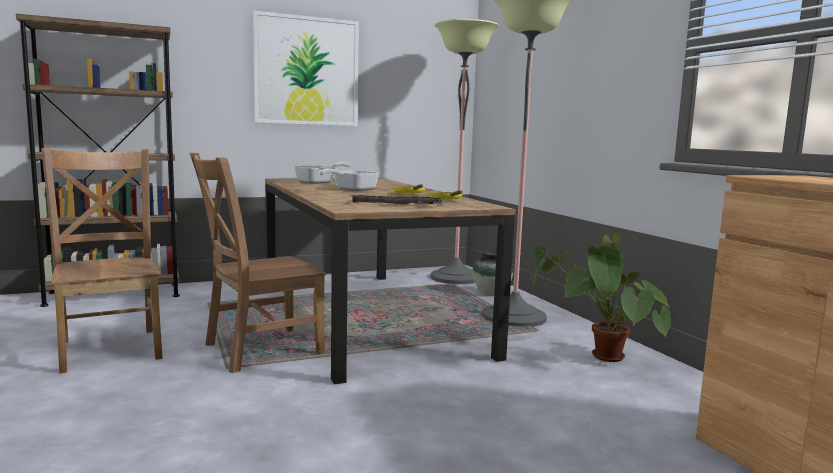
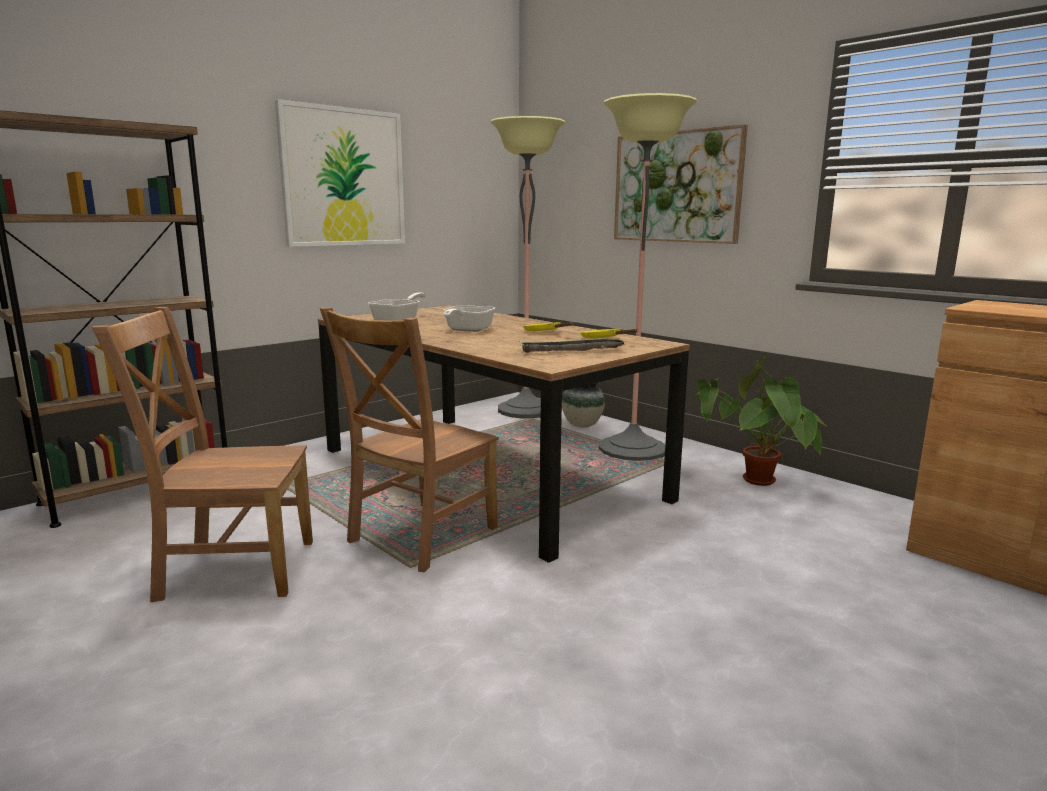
camera: 20 degrees left, 5 degrees up
(110, 347) = (231, 568): brown chair -> brown chair turned 45 degrees counterclockwise
(577, 76) = (676, 187): none -> picture

